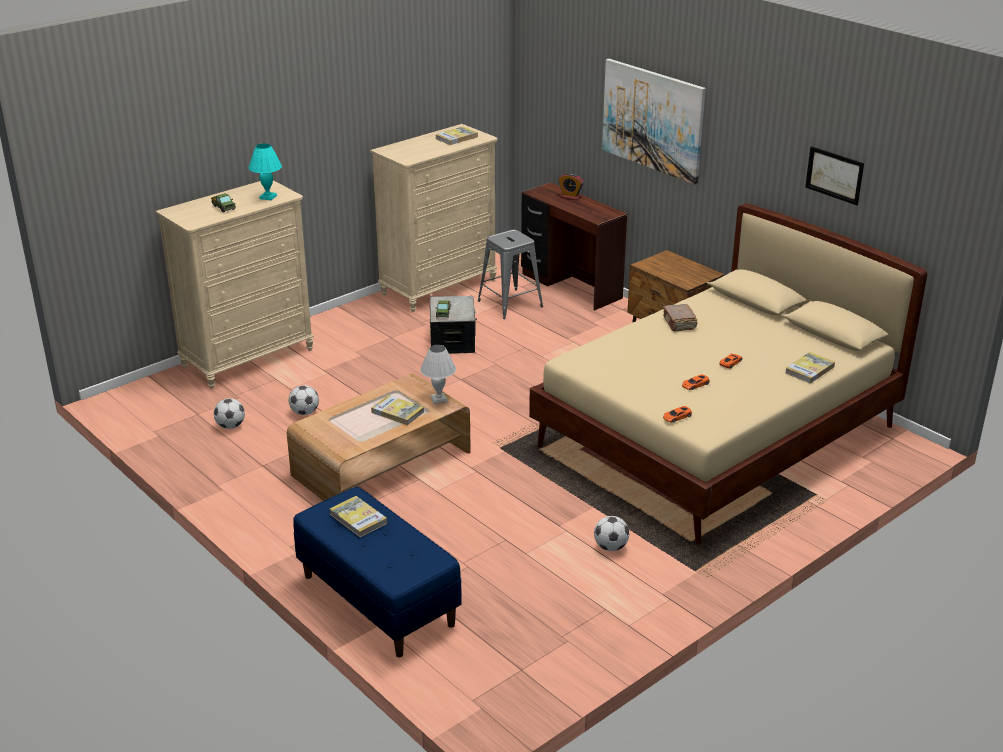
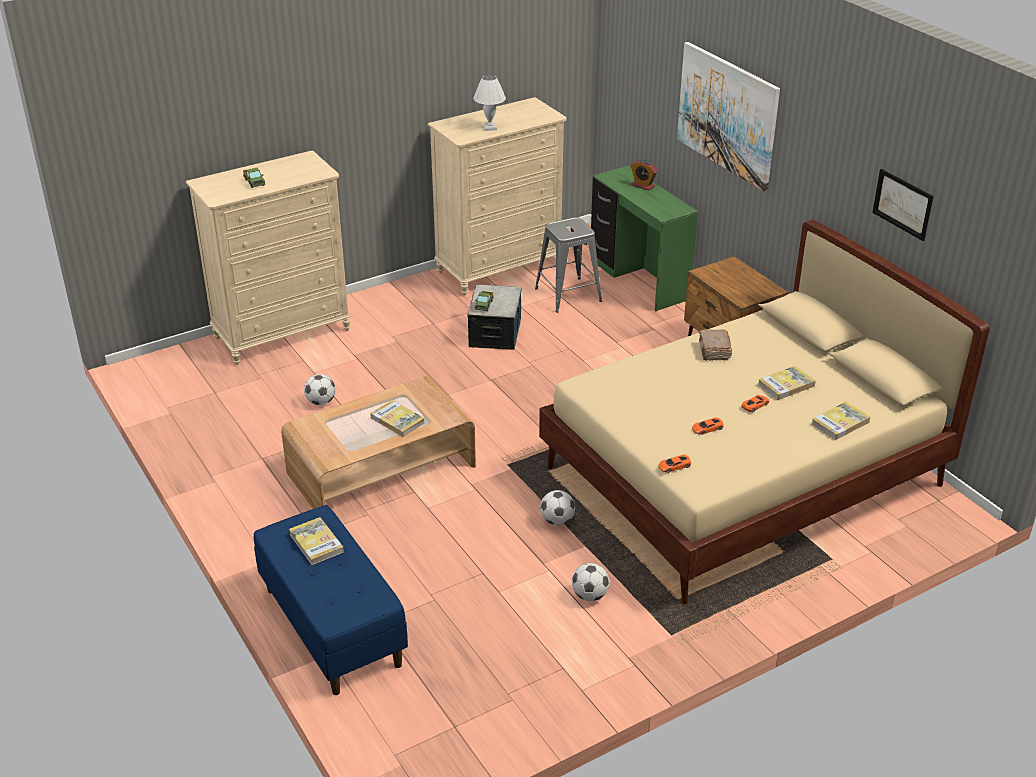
camera: 10 degrees right, 5 degrees up
(230, 426) = (243, 410): football -> football (557, 521)
(267, 197) = (302, 173): turquoise table lamp -> none
(438, 399) = (444, 410): white table lamp -> white table lamp (489, 127)
(456, 138) = (523, 114): book -> book (786, 385)
(570, 286) = (638, 280): brown desk -> green desk

